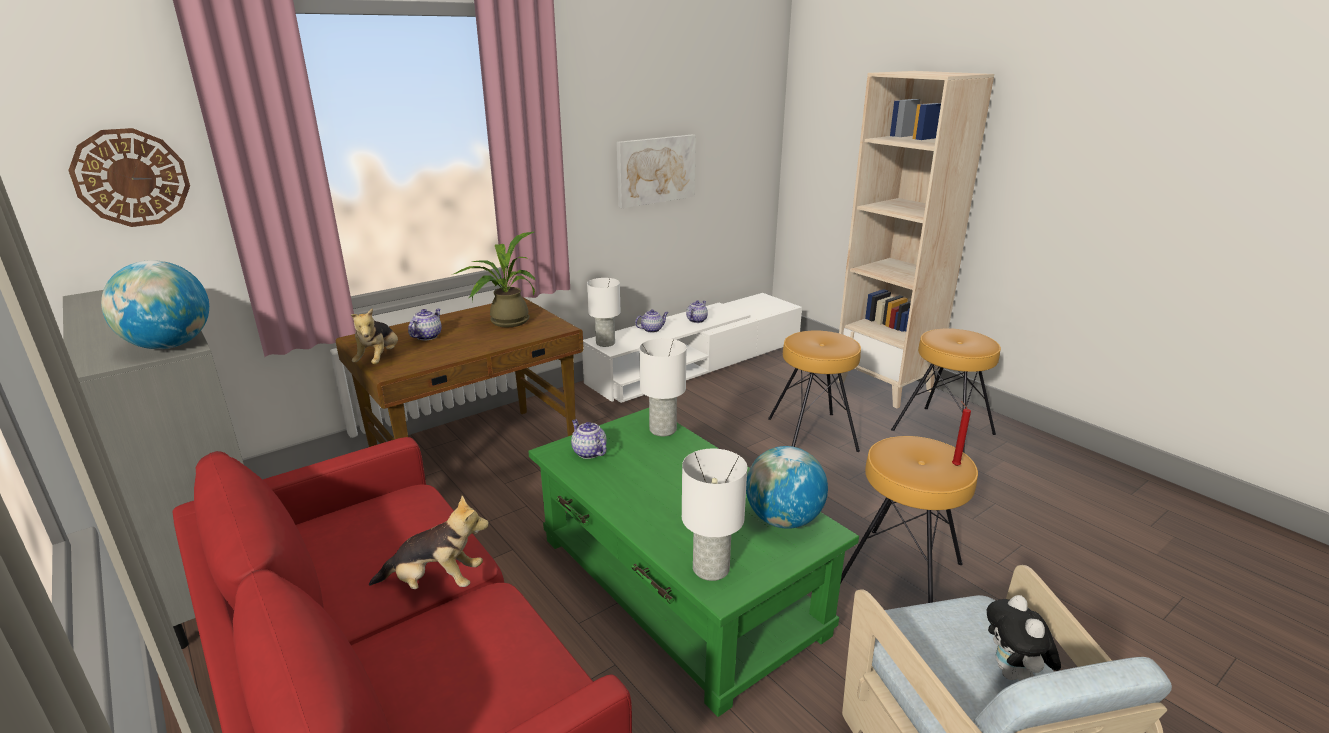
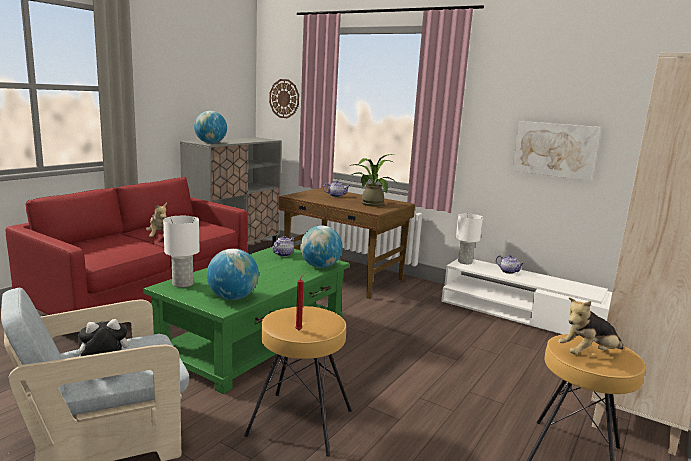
camera: 70 degrees right, 10 degrees down
(379, 360) = (302, 193): plush toy -> plush toy (588, 354)
(663, 430) = (320, 266): white table lamp -> globe
(696, 320) = (551, 283): teapot -> none
(812, 434) = (480, 378): brown stool -> none

